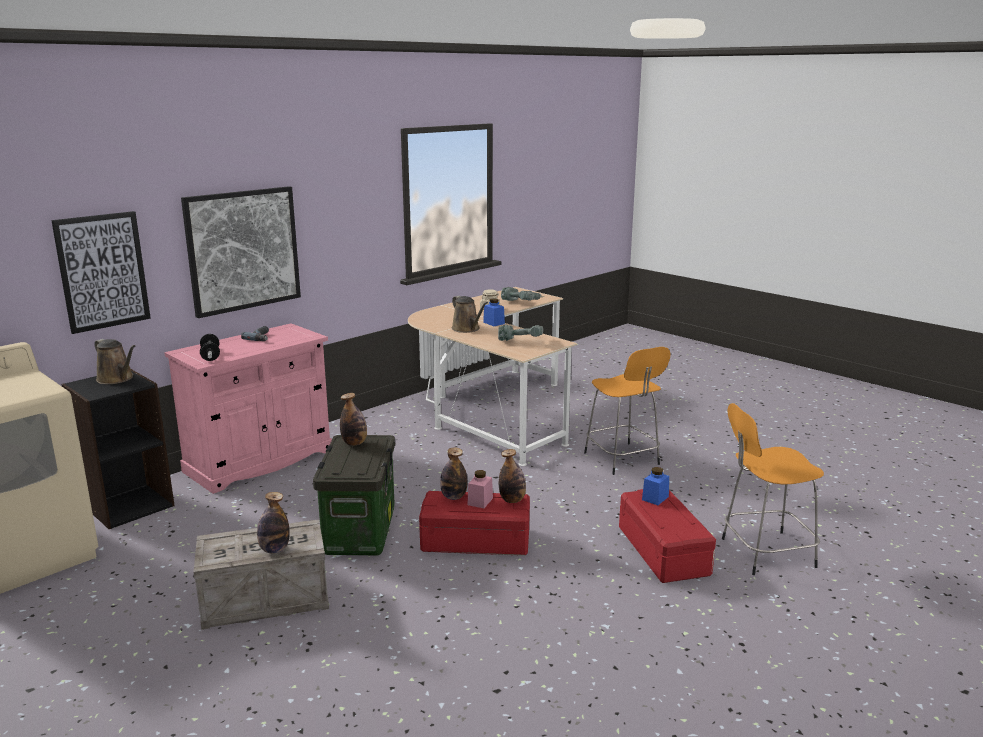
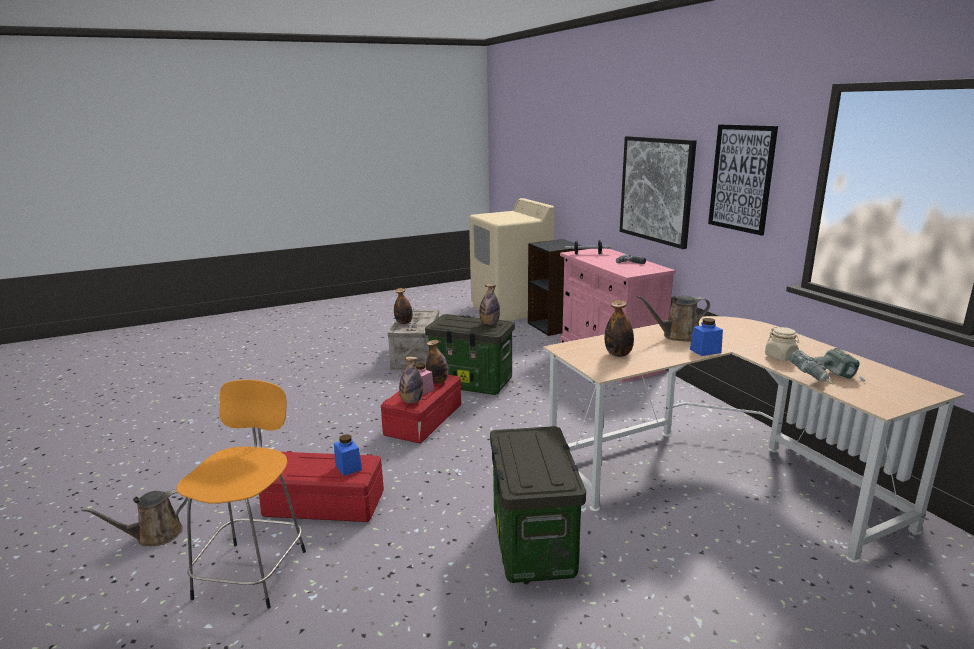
camera: 110 degrees right, 0 degrees up
(103, 271) = (589, 178): picture -> picture (741, 178)
(117, 379) = (564, 245): brown watering can -> brown watering can (154, 536)
(521, 341) = (618, 354): power drill -> bottle
(623, 459) = (531, 543): orange stool -> storage box

